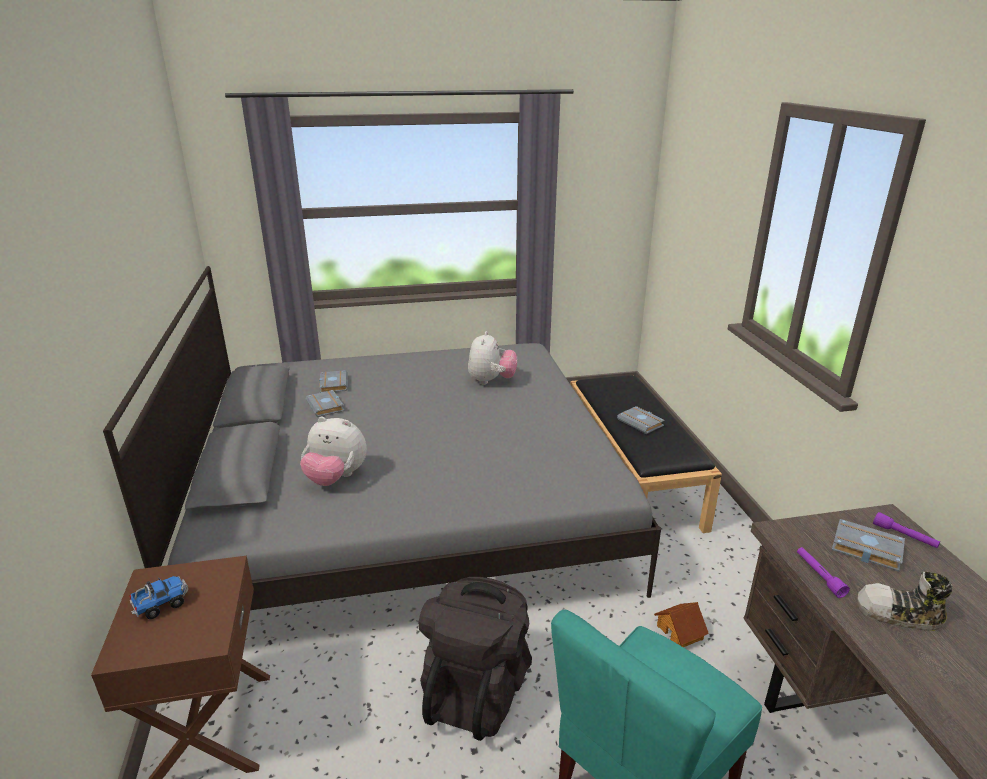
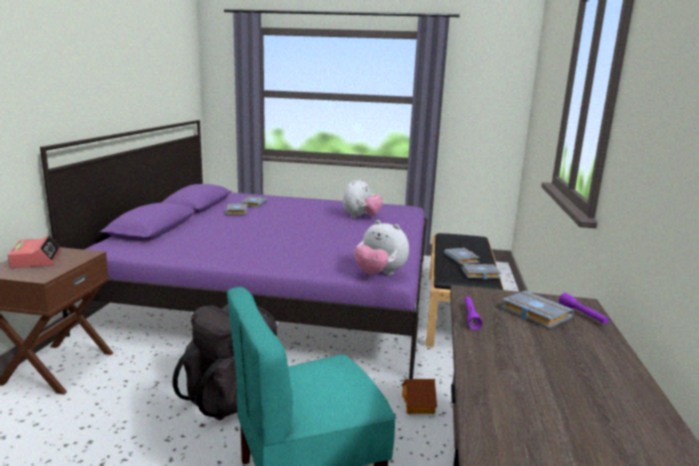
camera: 20 degrees right, 10 degrees down
(161, 605) = (36, 259): toy truck -> alarm clock
(336, 478) = (205, 239): plush toy -> plush toy (379, 274)
(408, 501) = (278, 291): grey bed -> purple bed
(678, 446) = (480, 274): none -> grey book
(899, 615) = (516, 348): shoe -> none

